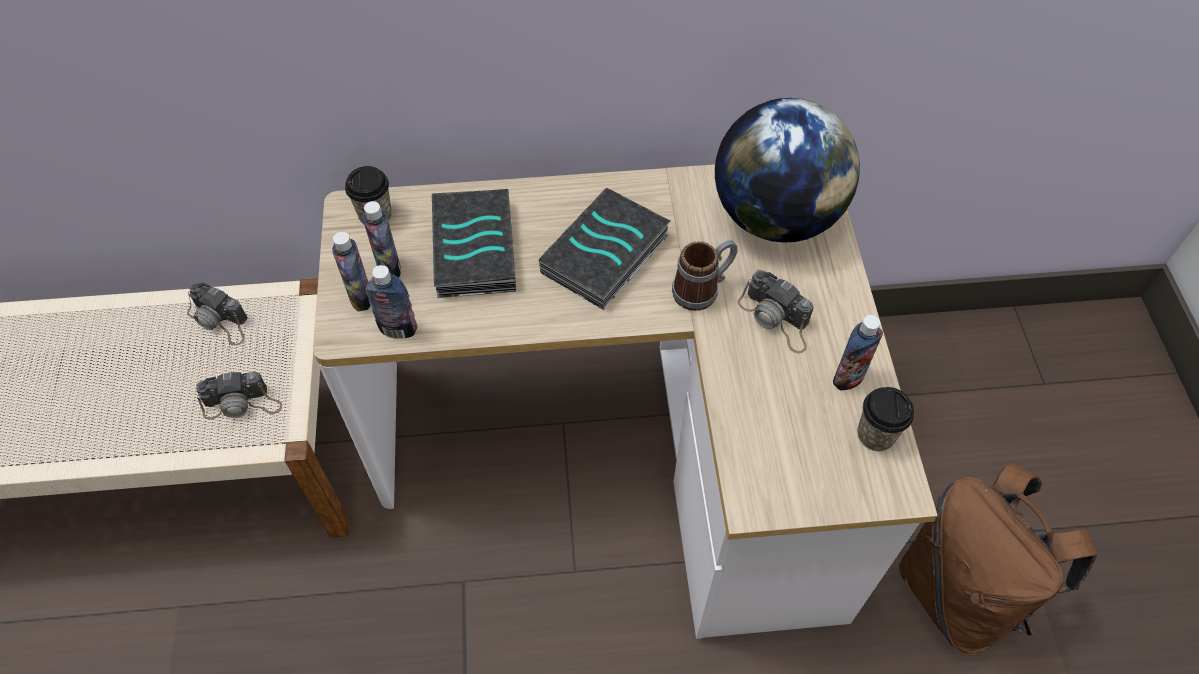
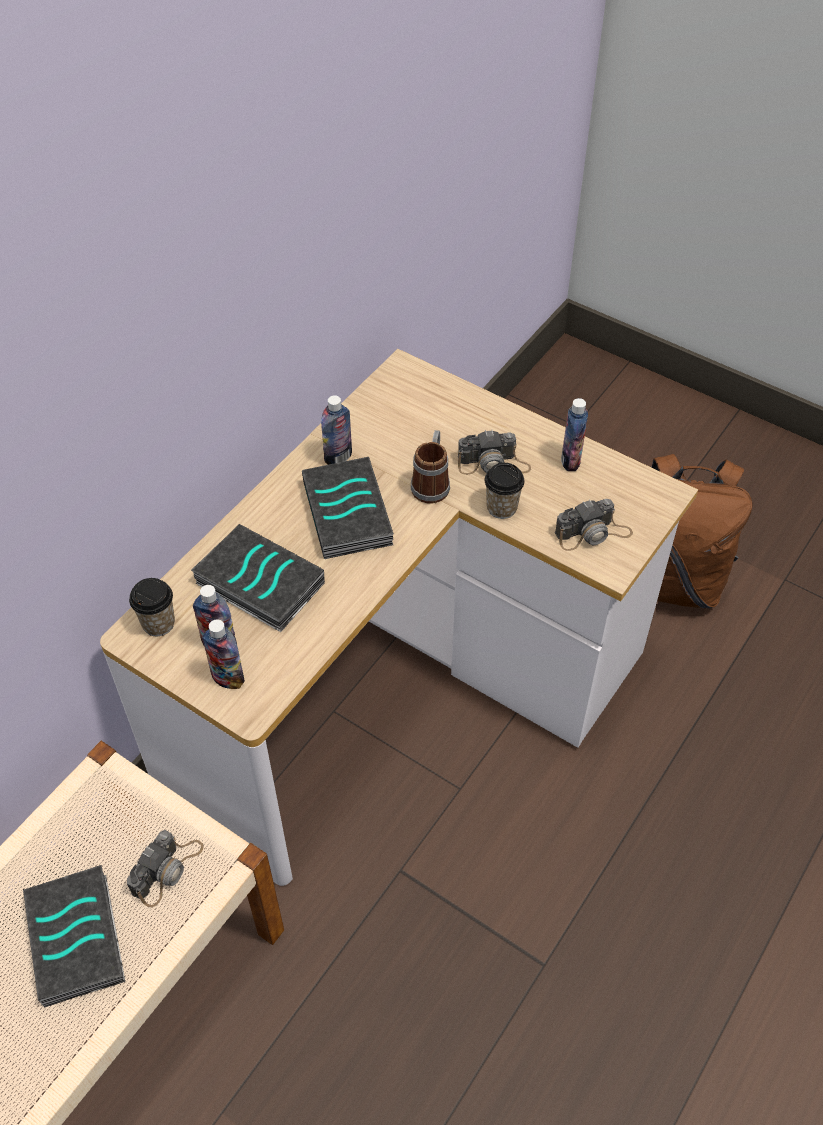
camera: 50 degrees left, 5 degrees down
(146, 393) = (79, 940): none -> book
(220, 320) = (63, 839): camera -> camera (593, 533)
(398, 329) = (283, 673): bottle -> bottle (338, 457)
(775, 216) = (414, 408): globe -> none
(875, 435) = (621, 477): cup -> cup (502, 508)

